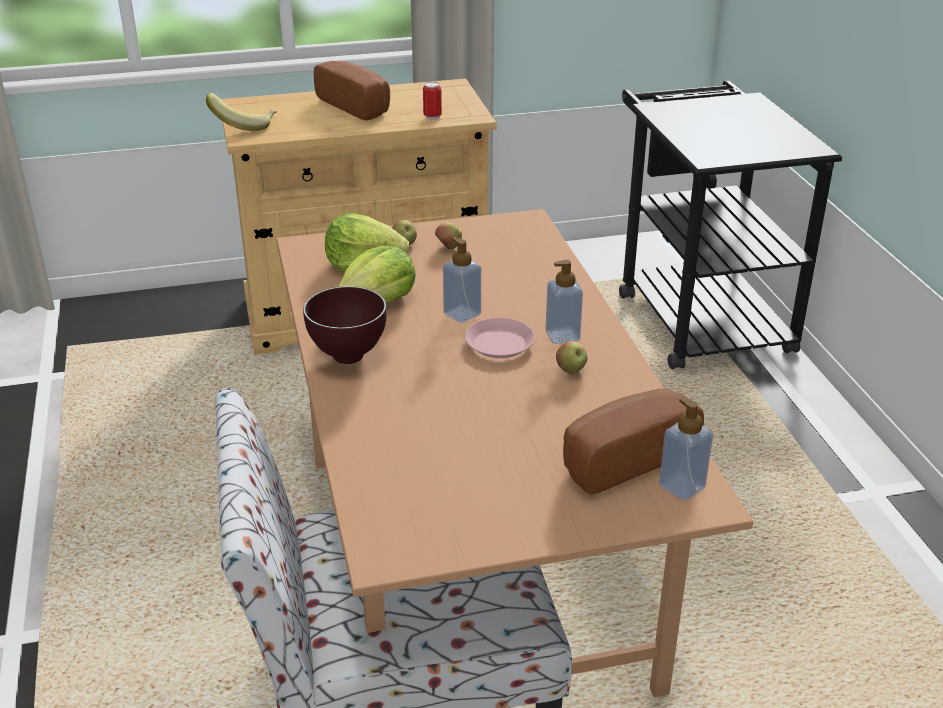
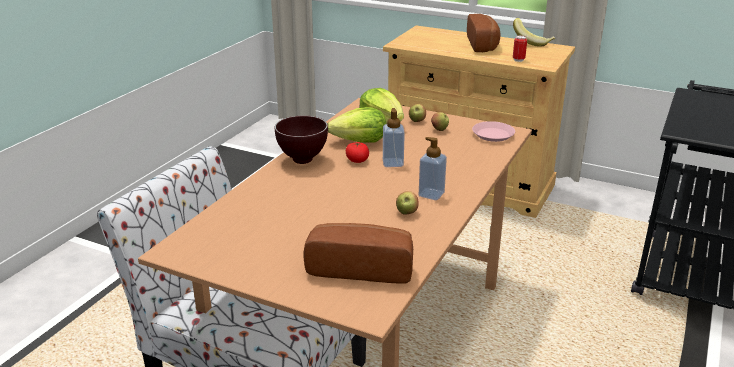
camera: 40 degrees right, 5 degrees down
(244, 125) = (407, 39): banana -> banana (532, 42)
(415, 328) = (357, 160): none -> tomato
(500, 344) = (389, 184): pink plate -> pink plate (493, 135)
(682, 486) = (369, 297): soap dispenser -> none

